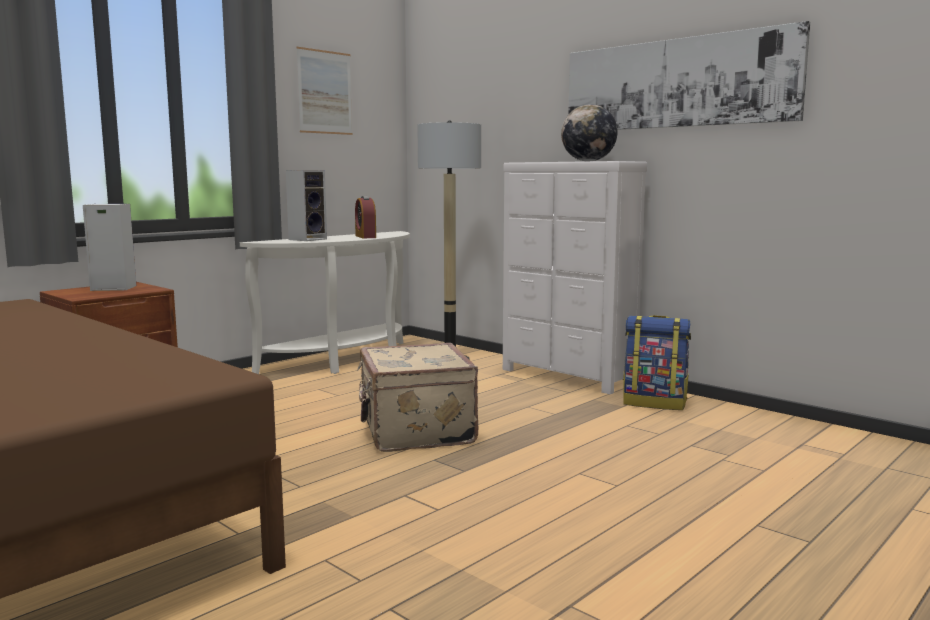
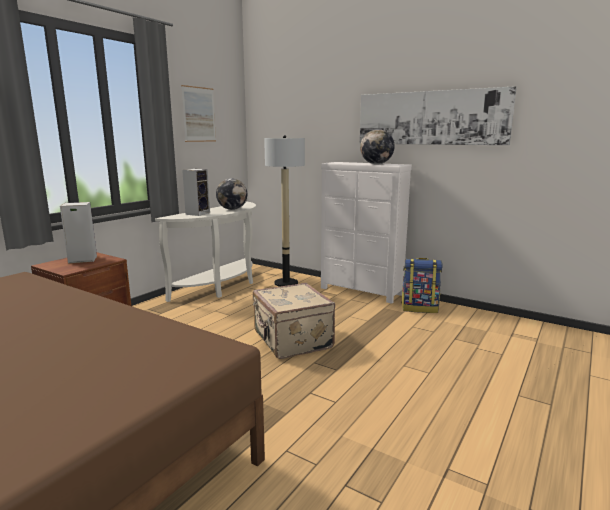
camera: 10 degrees left, 5 degrees up
(365, 237) = (232, 209): alarm clock -> globe

